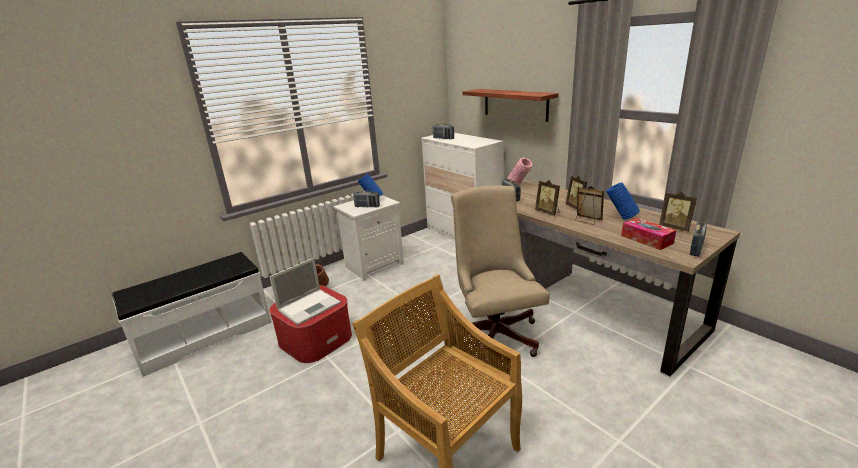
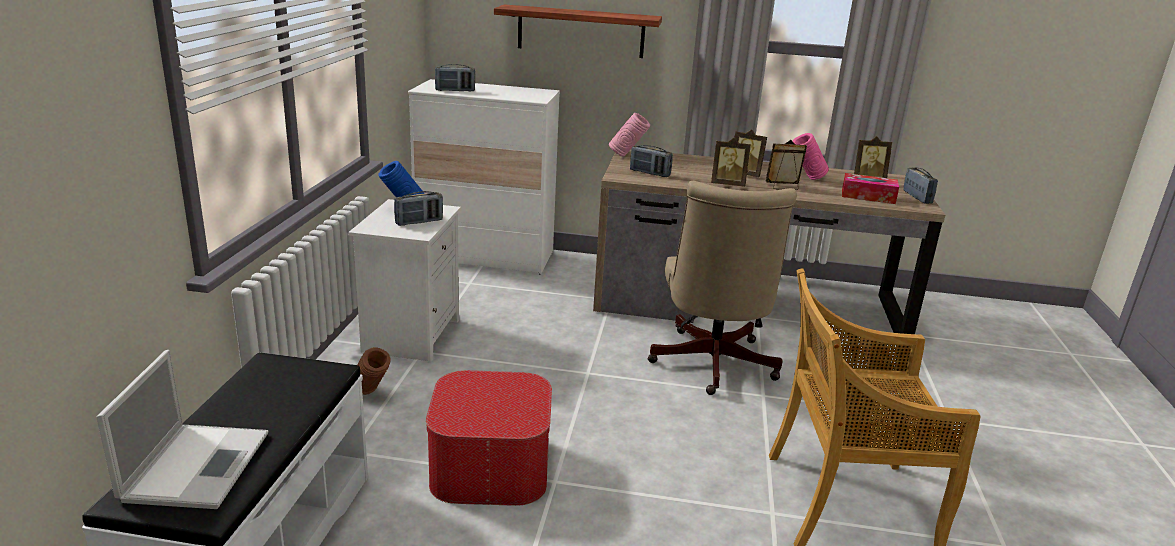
camera: 45 degrees left, 0 degrees up
(310, 306) = (499, 403): laptop -> laptop (197, 464)
(495, 332) = (711, 366): beige office chair -> beige office chair turned 120 degrees counterclockwise
(620, 218) = (806, 178): blue vase -> pink vase

